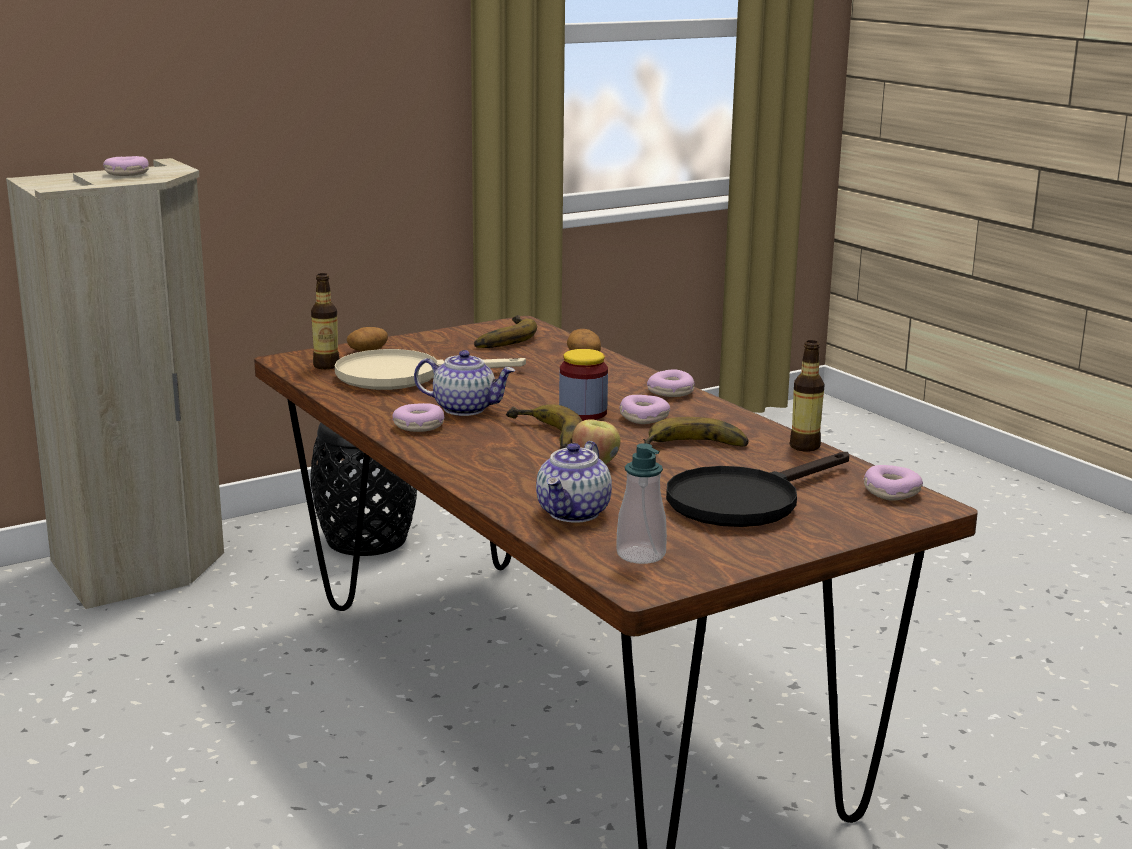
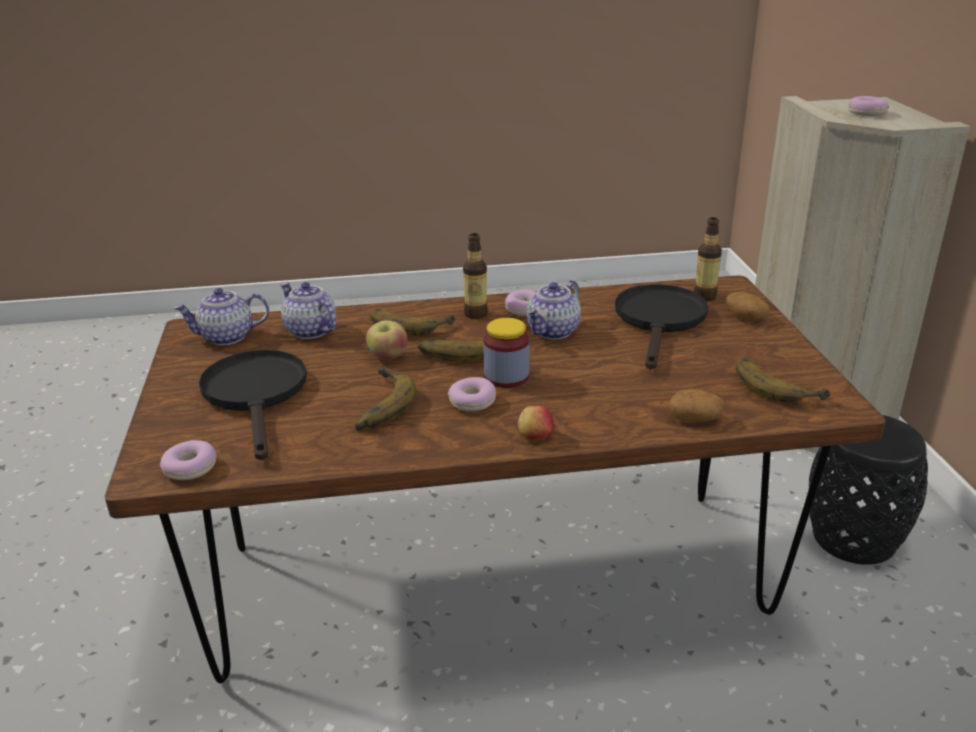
camera: 115 degrees right, 10 degrees up
(403, 376) = (660, 321): beige frying pan -> black frying pan
(504, 469) = (409, 323): none -> banana
(641, 555) = (226, 337): soap dispenser -> teapot
(671, 392) = (535, 436): donut -> apple
(804, 446) = (328, 462): bottle -> bottle (476, 314)

